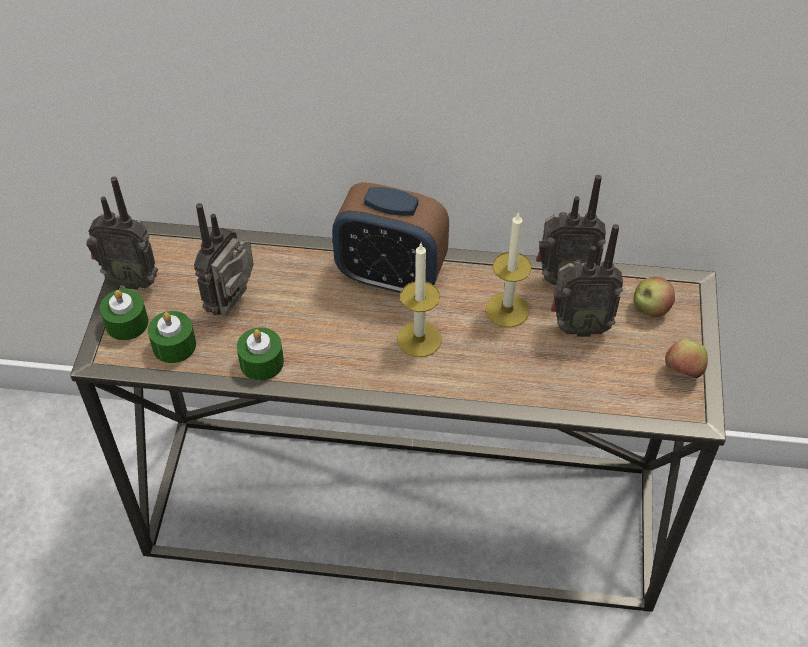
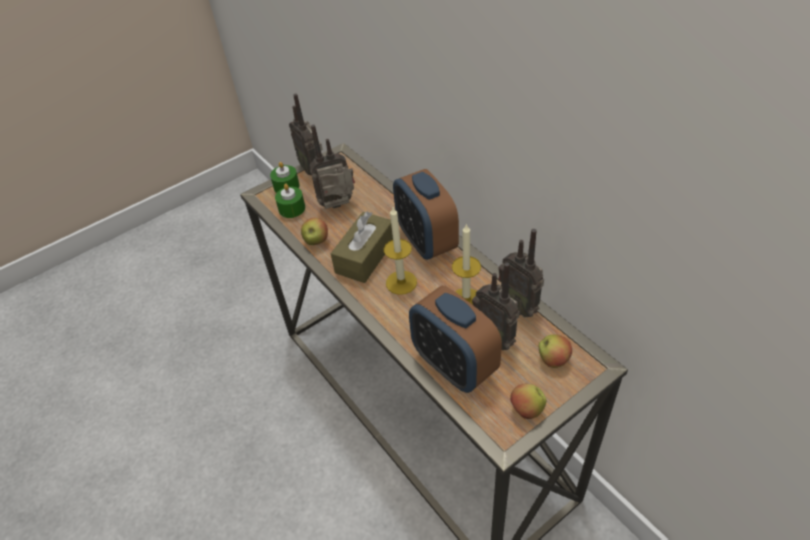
camera: 50 degrees right, 5 degrees down
(261, 362) = (316, 241): green candle -> apple
(344, 339) = (365, 256): none -> brown tissue box
(576, 382) = (454, 365): none -> alarm clock

